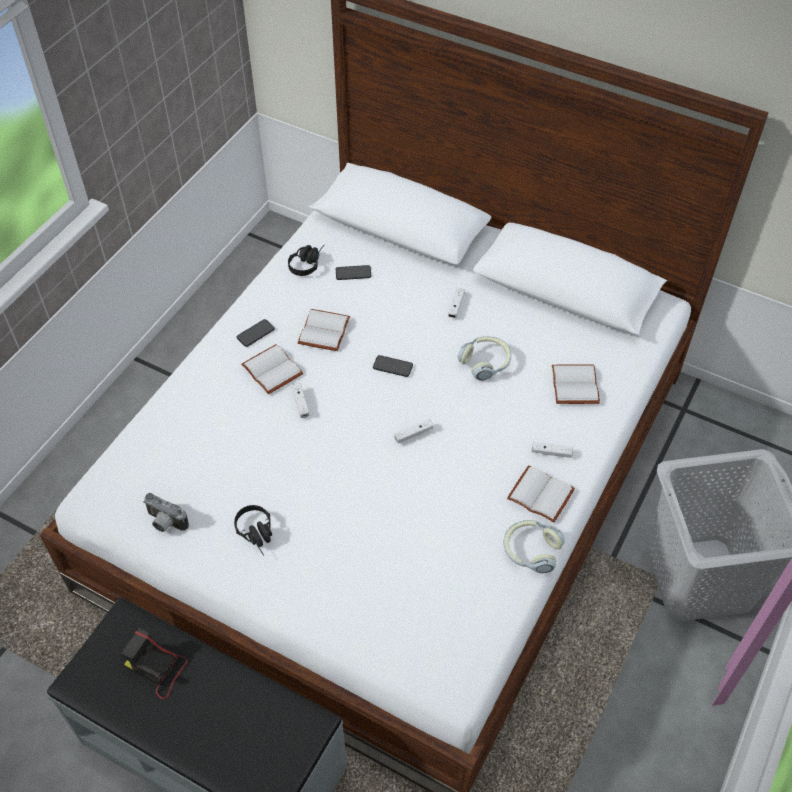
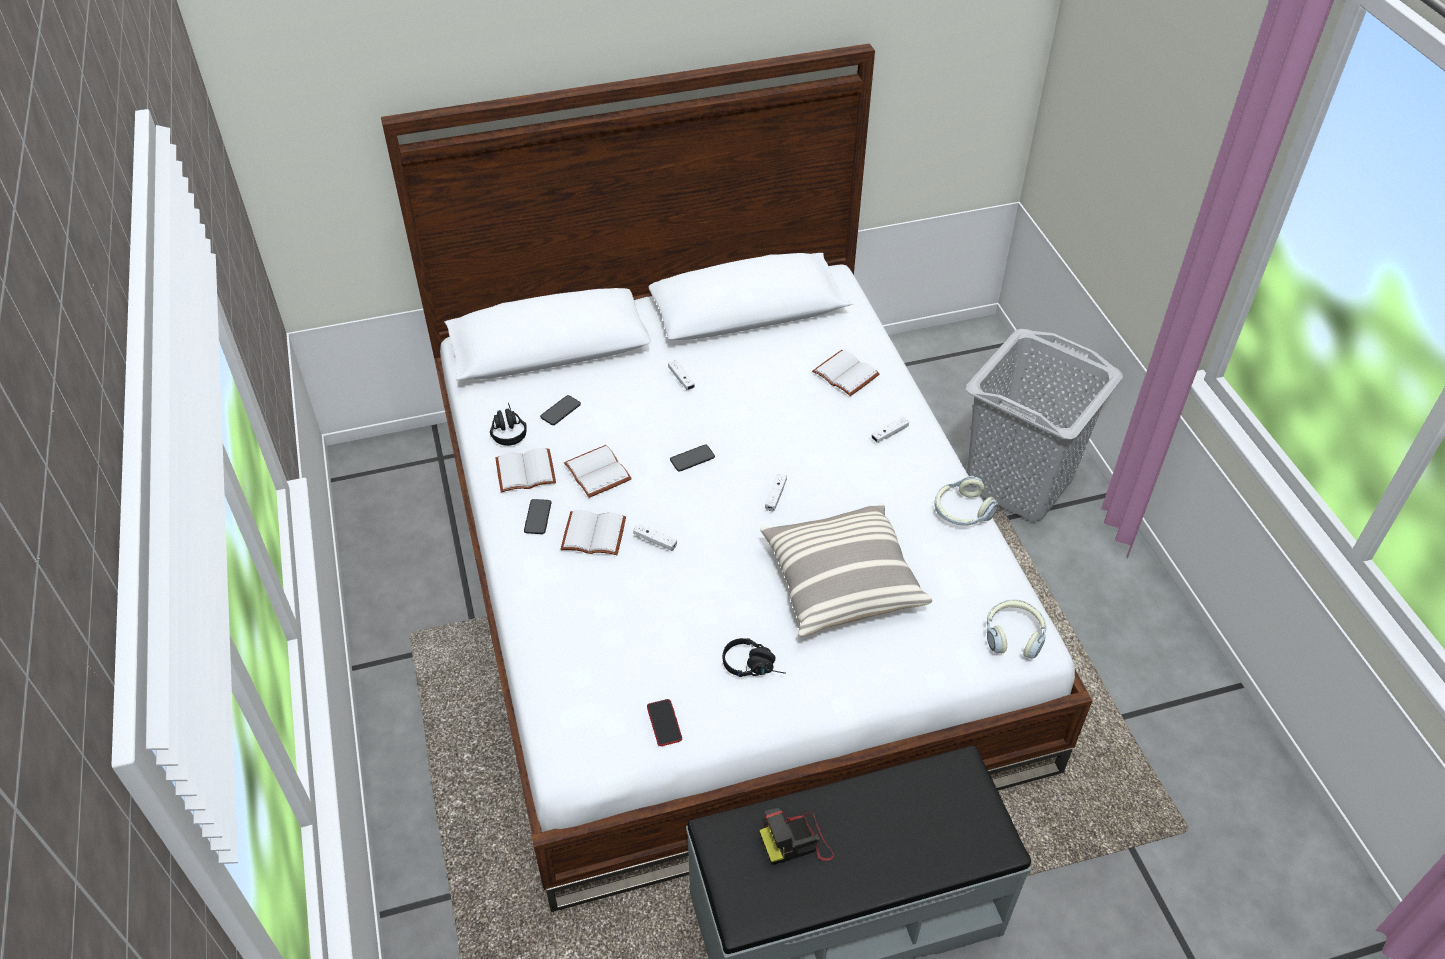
camera: 45 degrees left, 5 degrees down
(165, 523) = (664, 723): camera -> phone
(381, 528) = (841, 582): none -> pillow
(485, 362) = (760, 404): headphones -> headphones (1013, 635)
(542, 494) = (920, 466): white book -> white book (526, 470)

